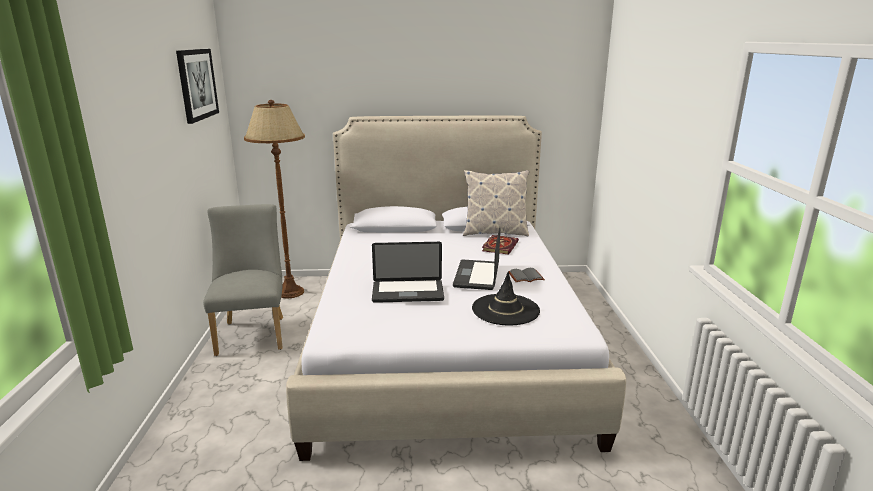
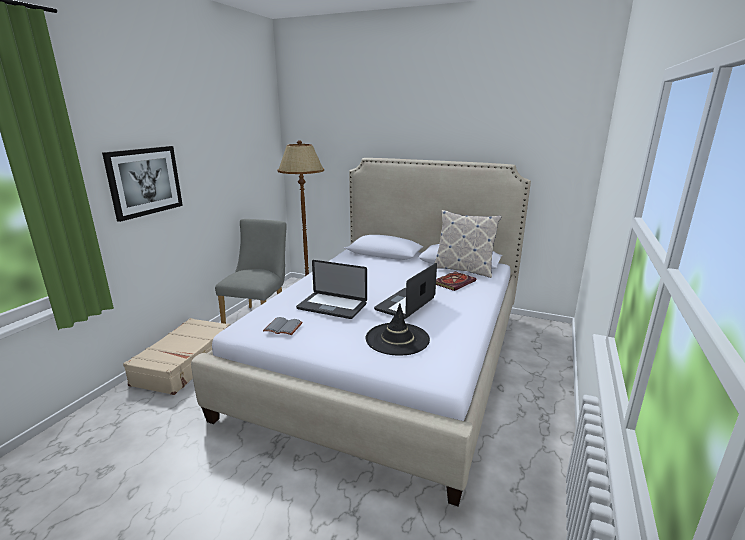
camera: 25 degrees right, 0 degrees up
(197, 84) = (243, 126): picture -> picture (144, 181)
(205, 408) = (186, 363): none -> beige suitcase
(526, 276) = (449, 313): grey book -> grey book (284, 327)

